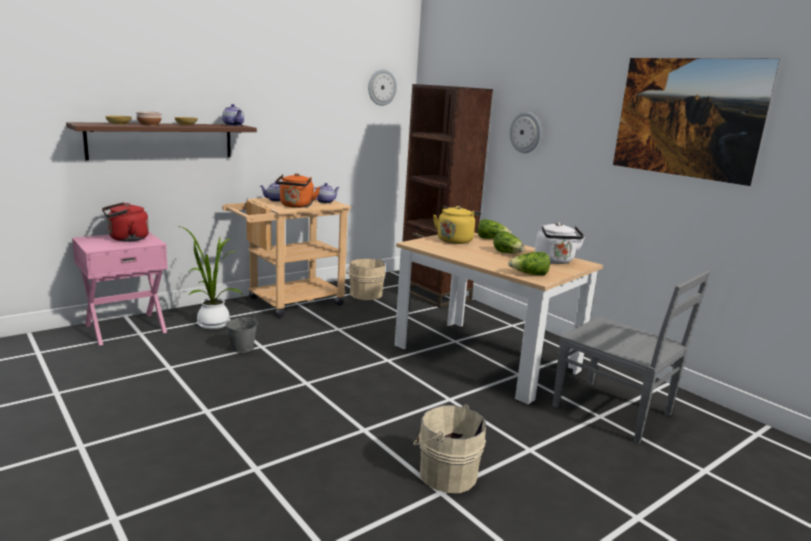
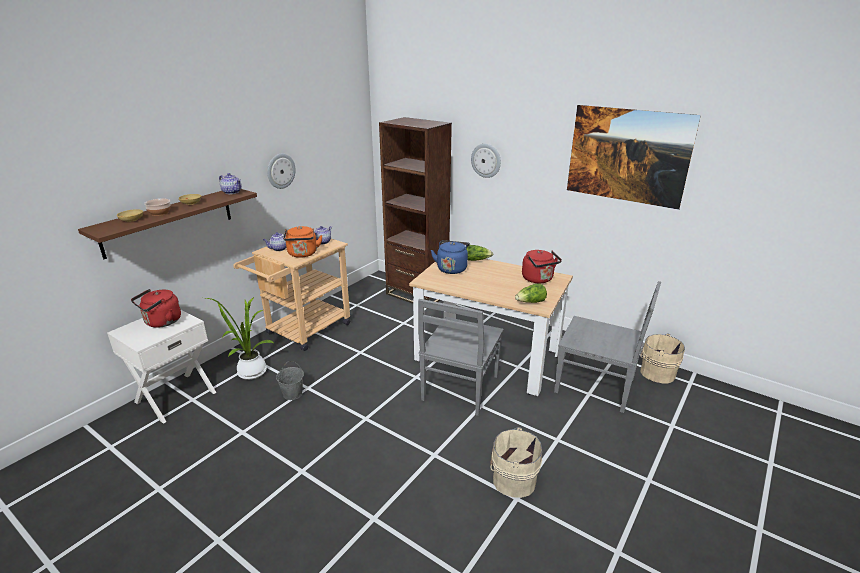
camera: 15 degrees left, 10 degrees up
(125, 328) = (175, 396): pink nightstand -> white nightstand
(365, 294) = (362, 307): beige bucket -> beige bucket (656, 372)
(381, 87) = (345, 122): wall clock -> wall clock (280, 171)
(433, 380) = (459, 389): none -> grey chair
(455, 240) = (452, 268): yellow kettle -> blue kettle
(508, 253) = (500, 277): lettuce -> none
(555, 261) = (538, 279): white kettle -> red kettle

